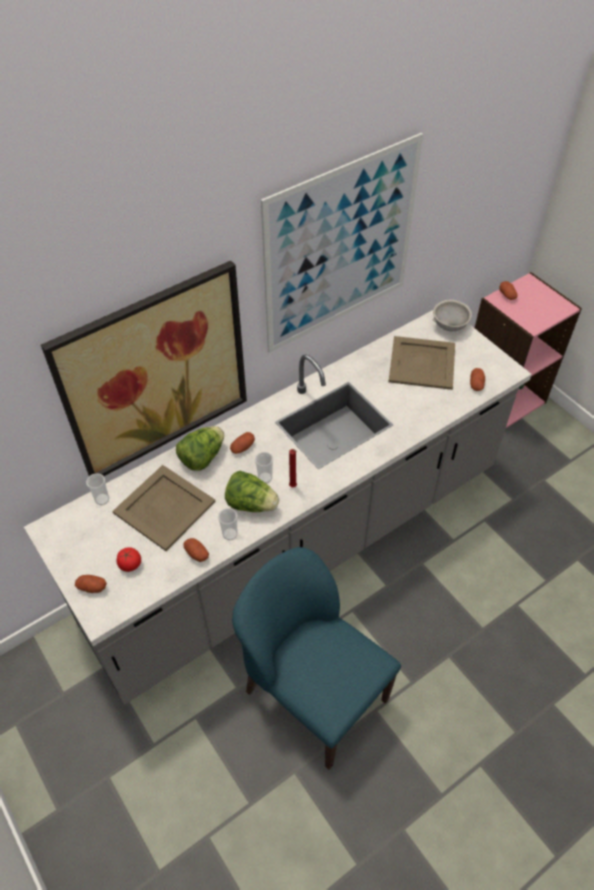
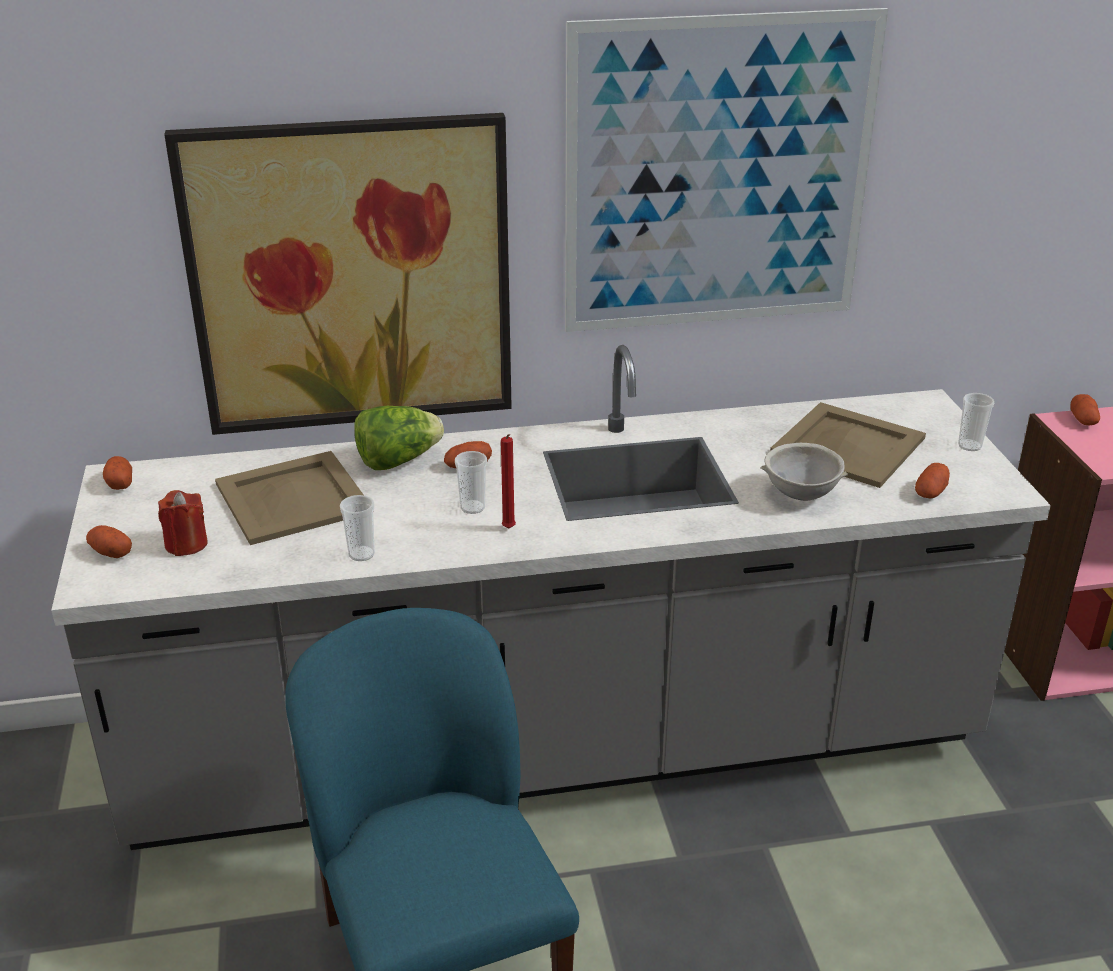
camera: 25 degrees right, 20 degrees down
(102, 499) = (215, 466): cup -> cup (969, 446)
(130, 564) = (186, 544): tomato -> red candle
(196, 553) = (292, 561): potato -> potato (119, 483)
(251, 504) = (425, 530): lettuce -> none
(450, 326) = (932, 416): grey bowl -> grey bowl (801, 495)

